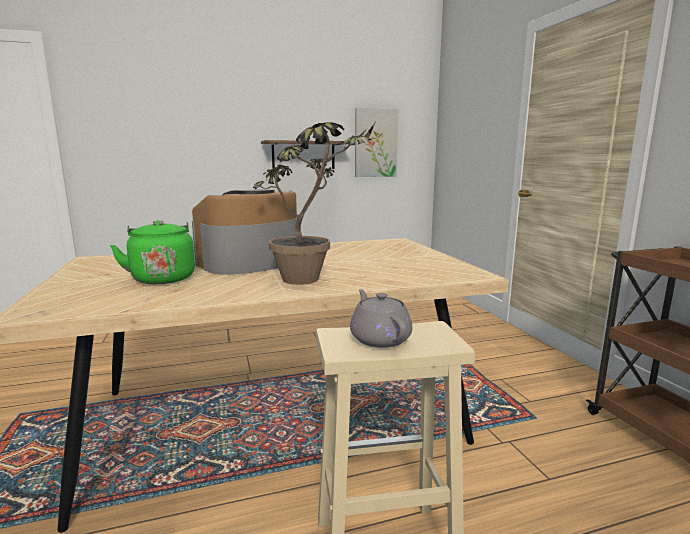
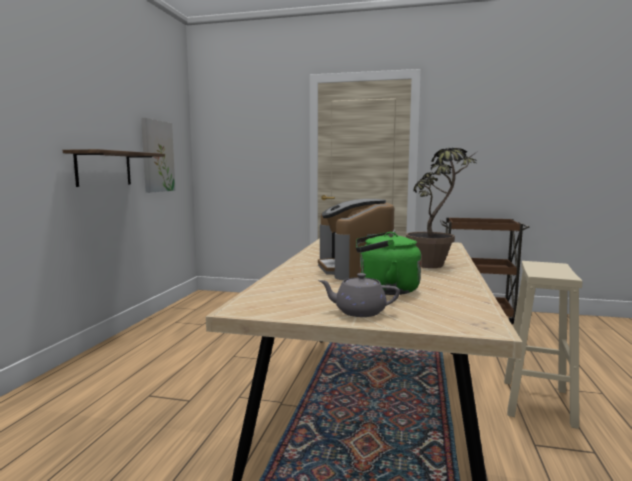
camera: 60 degrees left, 5 degrees down
(379, 338) = (548, 270): grey teapot -> grey teapot (359, 312)

